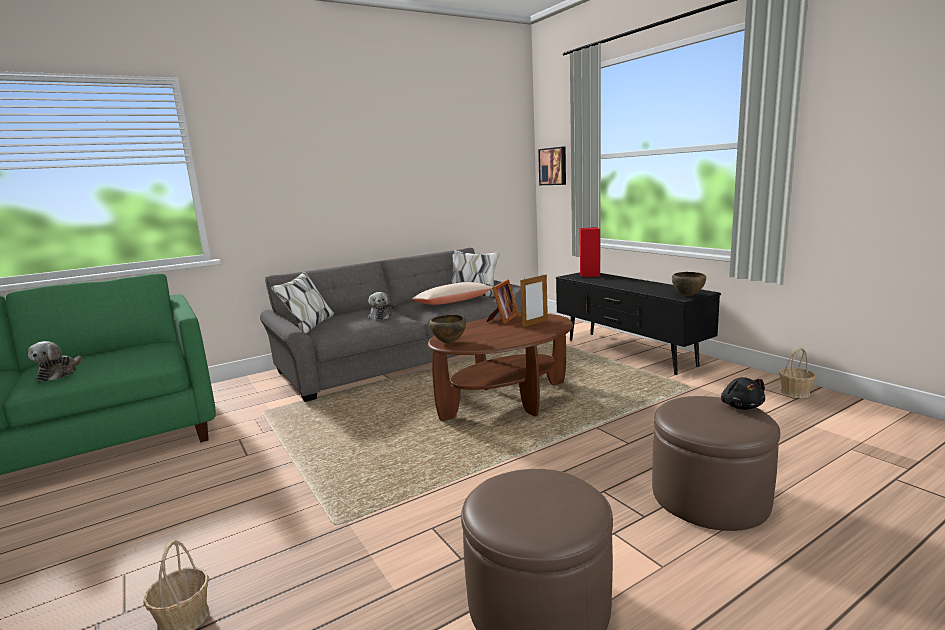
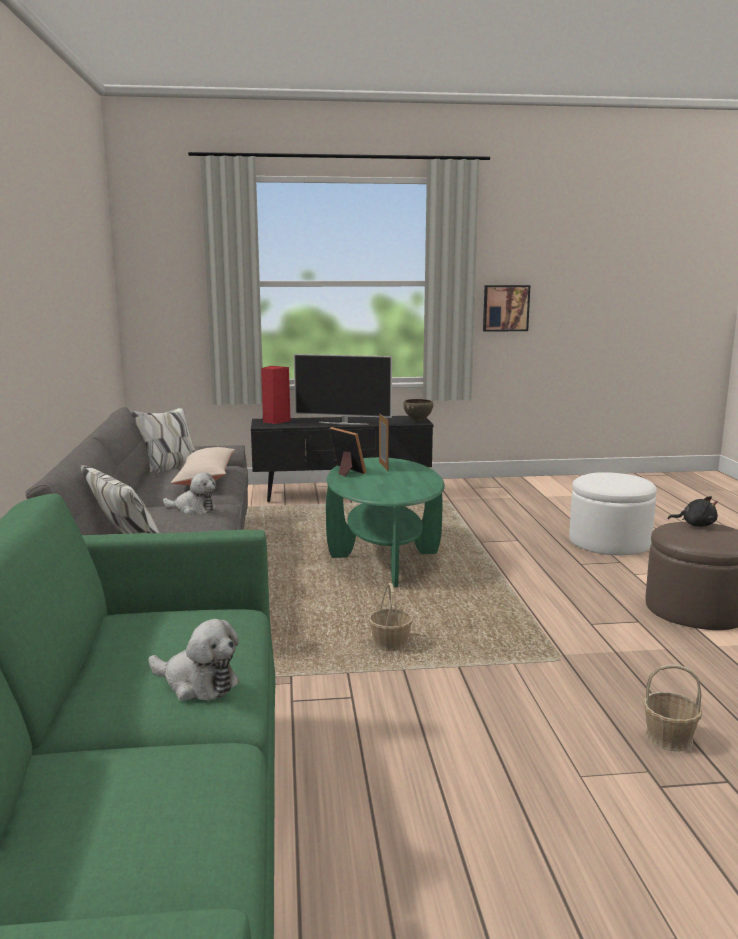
camera: 65 degrees left, 0 degrees up
(448, 342) = (393, 496): brown bowl -> none
(506, 401) = (384, 556): brown coffee table -> green coffee table
(553, 166) = (157, 292): picture -> picture (505, 308)
(623, 285) = (343, 423): none -> television
(710, 496) = (609, 542): brown ottoman -> white ottoman
(741, 406) = (609, 473): black plush toy -> black plush toy (695, 525)
(795, 392) = (493, 484): basket -> basket (390, 644)

